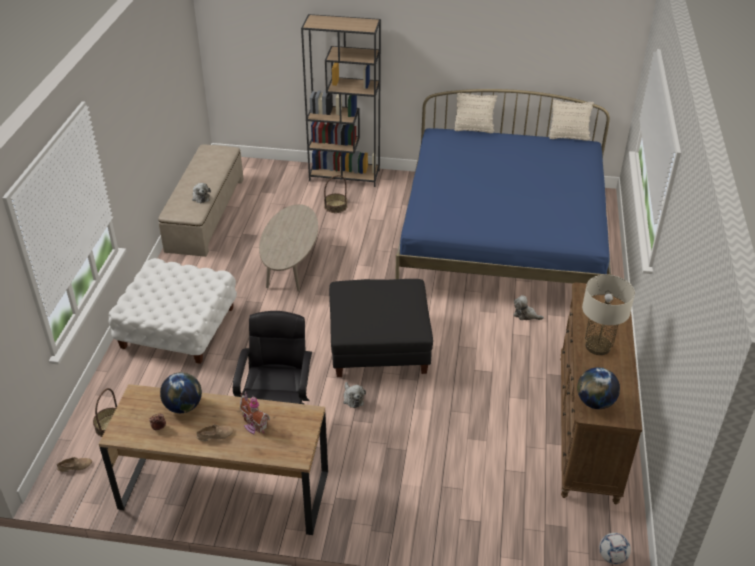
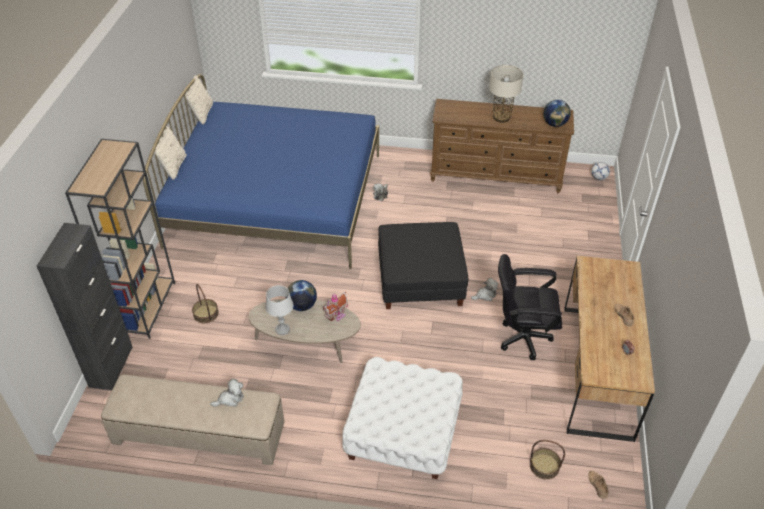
camera: 90 degrees left, 5 degrees up
(183, 406) = (598, 339): globe -> globe (302, 306)
(254, 425) = (607, 294): toy house -> toy house (336, 315)
(277, 223) = (282, 329): none -> grey table lamp
(280, 166) = (111, 367): none -> black cabinet

